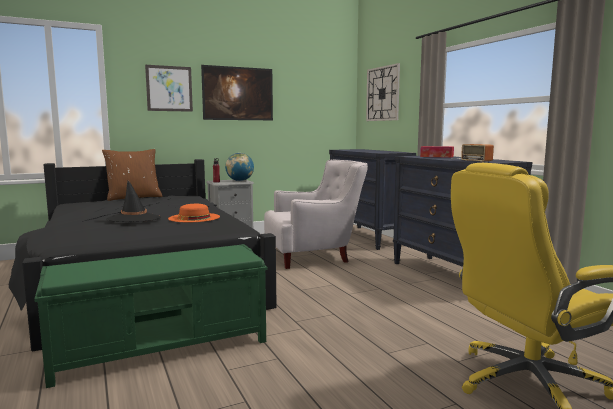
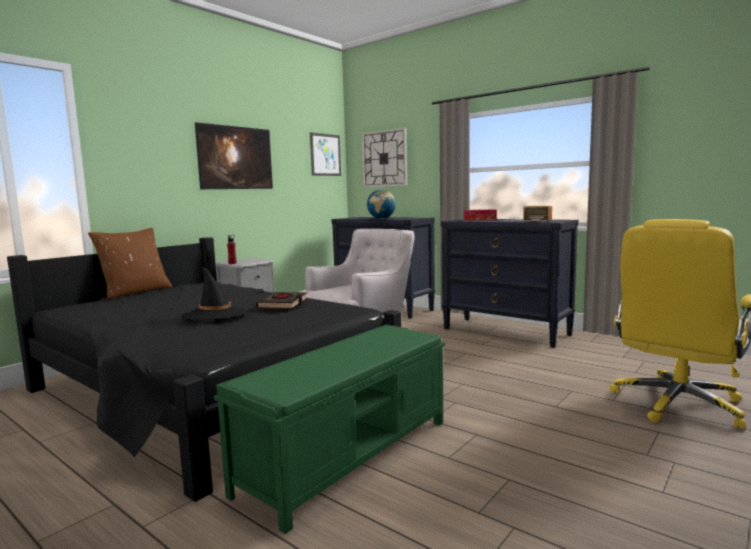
camera: 25 degrees left, 0 degrees up
(169, 88) = (159, 151): picture -> picture (325, 155)
(194, 217) = (283, 304): orange hat -> black book
(240, 181) = (256, 260): globe -> globe (381, 218)

